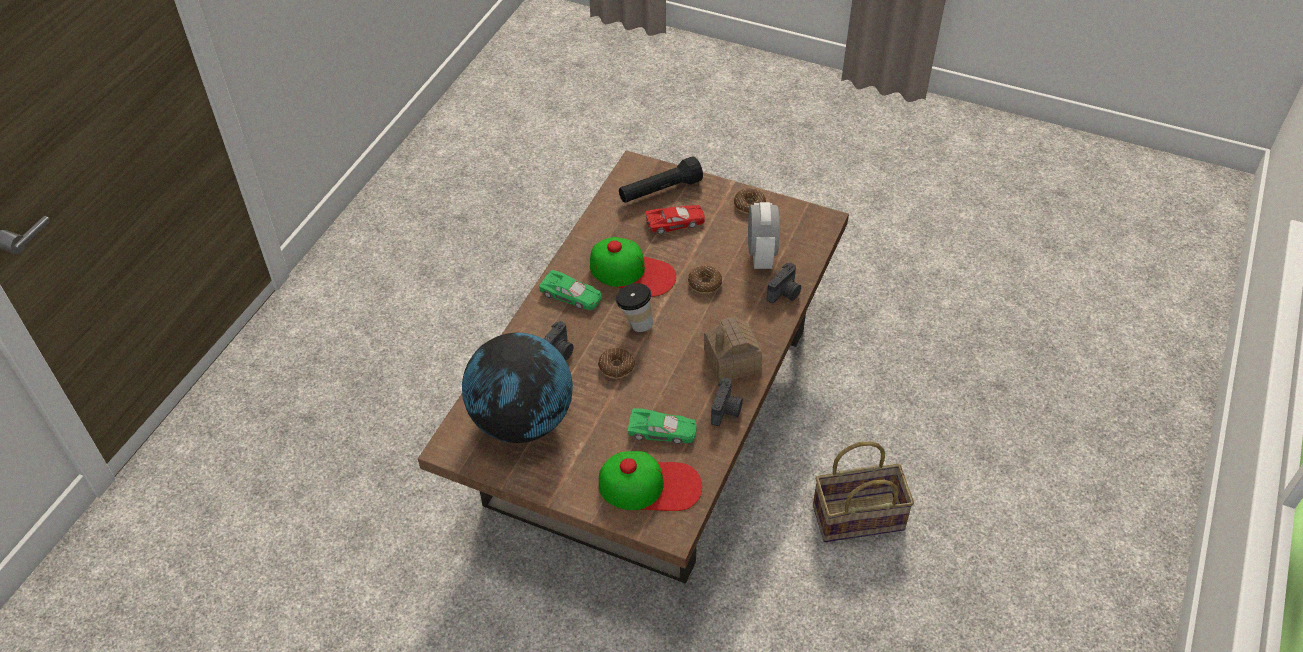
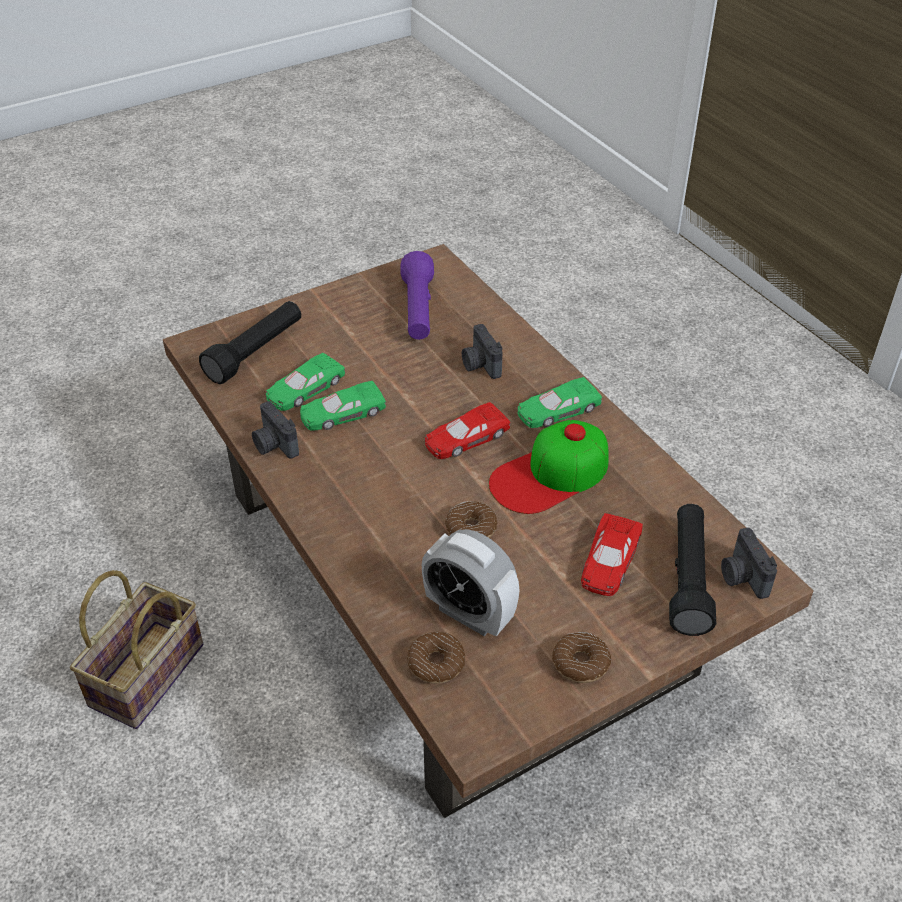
camera: 125 degrees right, 5 degrees down
(522, 421) = (418, 310): globe -> purple flashlight
(616, 367) = (418, 395): donut -> donut (436, 663)
(635, 323) = (465, 438): cup -> red toy car
(650, 485) = (256, 352): cap -> black flashlight
(667, 396) = (342, 413): none -> green toy car
(732, 361) = (331, 485): toy house -> none
(785, 293) = (380, 596): camera -> camera (742, 577)

